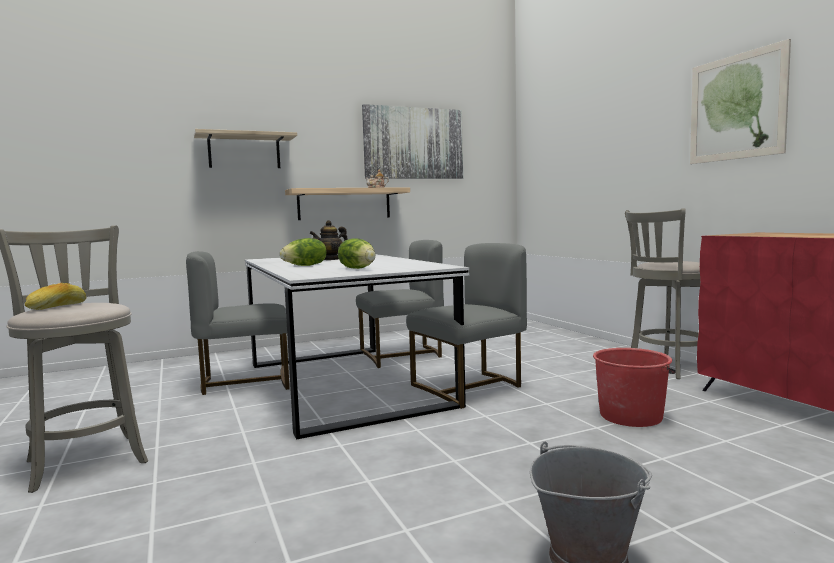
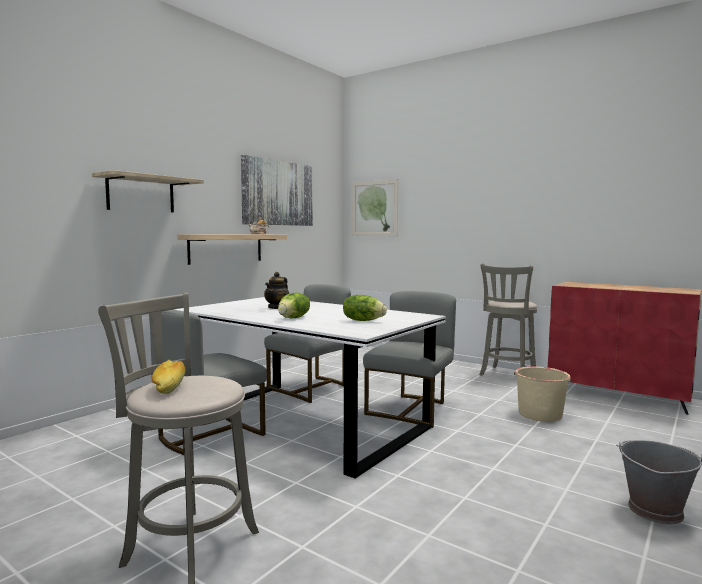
camera: 30 degrees left, 0 degrees up
(631, 416) = (540, 414): red bucket -> beige bucket
(736, 107) = (550, 197): picture -> picture (374, 208)

